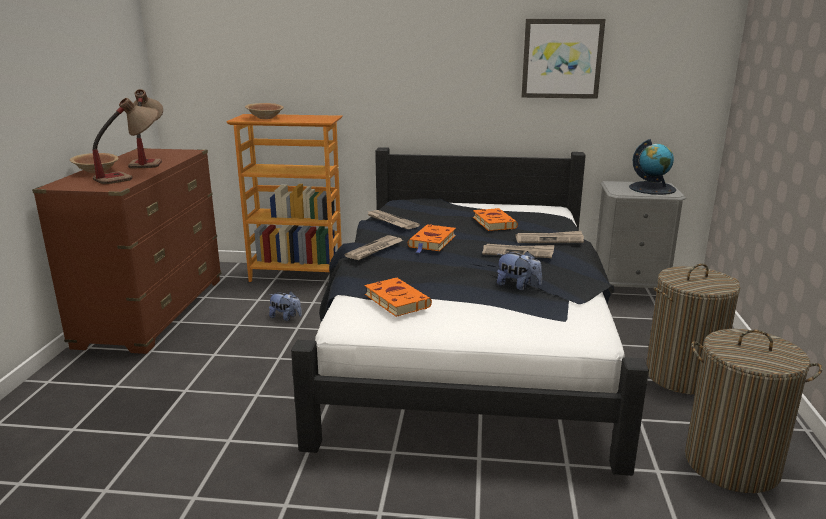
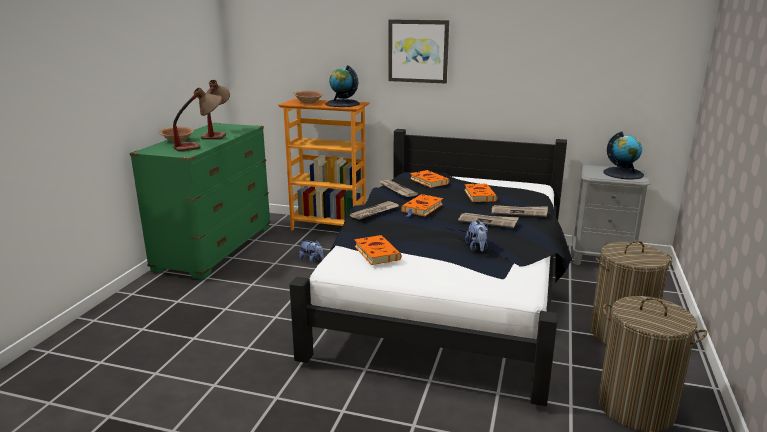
camera: 10 degrees right, 0 degrees up
(153, 312) = (215, 249): brown dresser -> green dresser
(309, 118) = (342, 104): none -> globe
(425, 209) = (428, 181): none -> orange book
(518, 286) = (477, 248): plush toy -> plush toy turned 45 degrees clockwise
(562, 58) = (550, 61): picture -> picture (418, 51)

